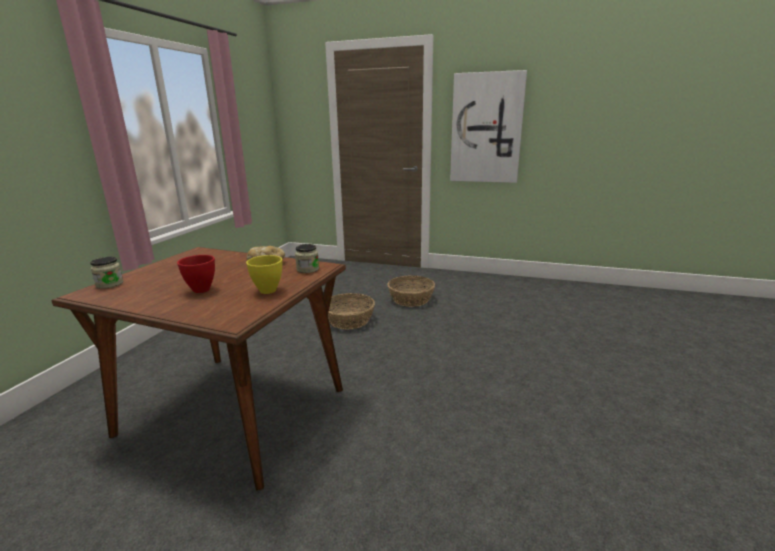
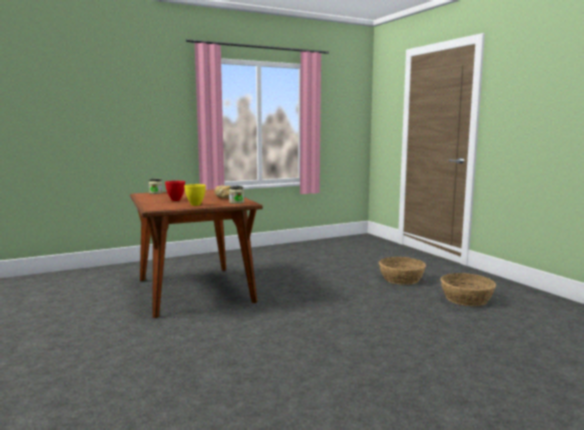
camera: 45 degrees right, 10 degrees down
(349, 320) = (330, 276): basket -> basket (466, 299)
(486, 128) = (526, 121): picture -> none

